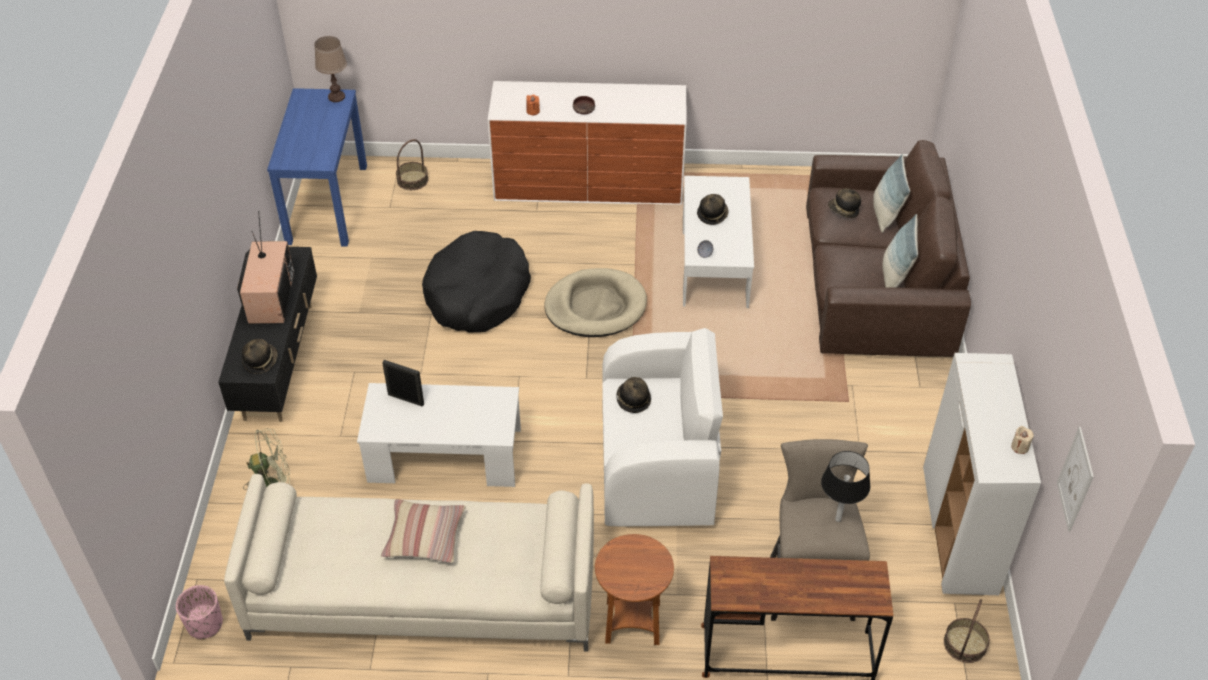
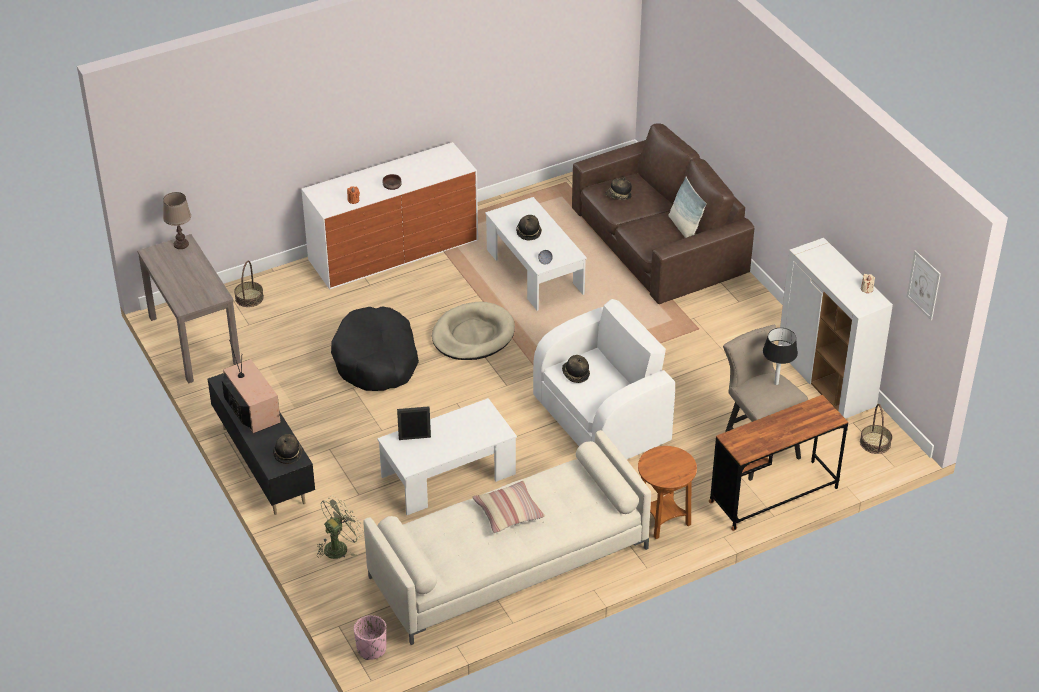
camera: 30 degrees left, 5 degrees down
(327, 203) = (194, 340): blue console table -> brown console table
(885, 214) = (647, 189): pillow -> none

